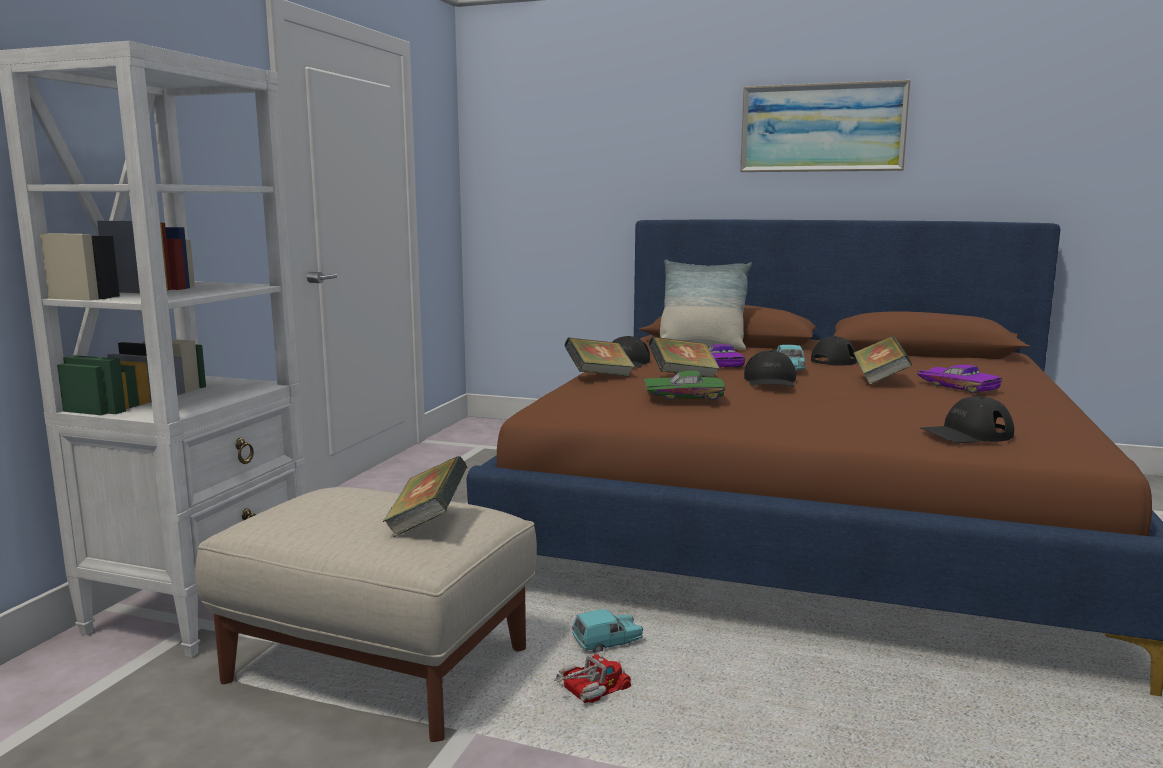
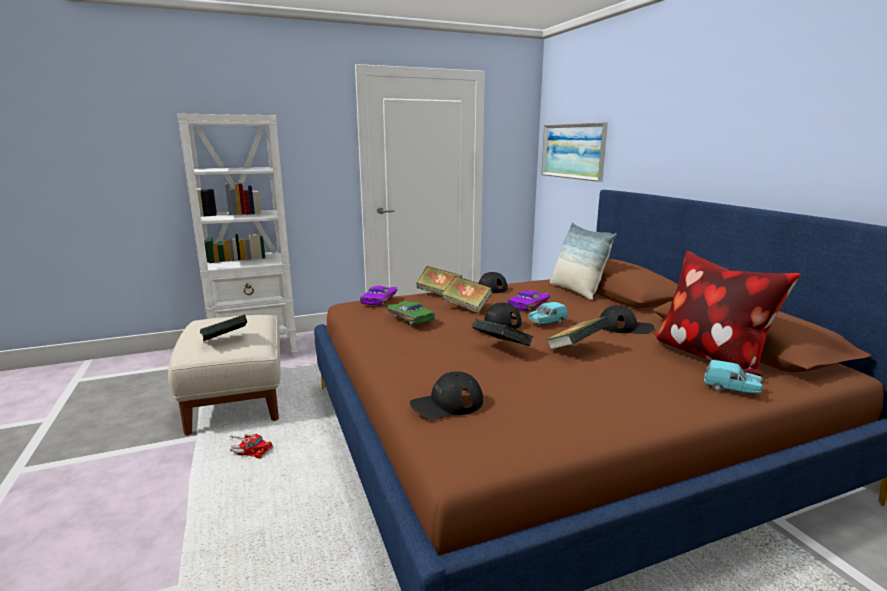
camera: 50 degrees right, 5 degrees up
(607, 644) = (301, 437): turquoise toy car -> turquoise toy car (731, 389)
(822, 128) = (738, 117): picture -> picture (573, 151)
(838, 395) = (501, 348): none -> book
(945, 362) = (710, 356): none -> pillow
(959, 386) = (613, 376): purple toy car -> purple toy car (381, 300)
(966, 434) = (447, 404): black cap -> black cap turned 60 degrees counterclockwise

